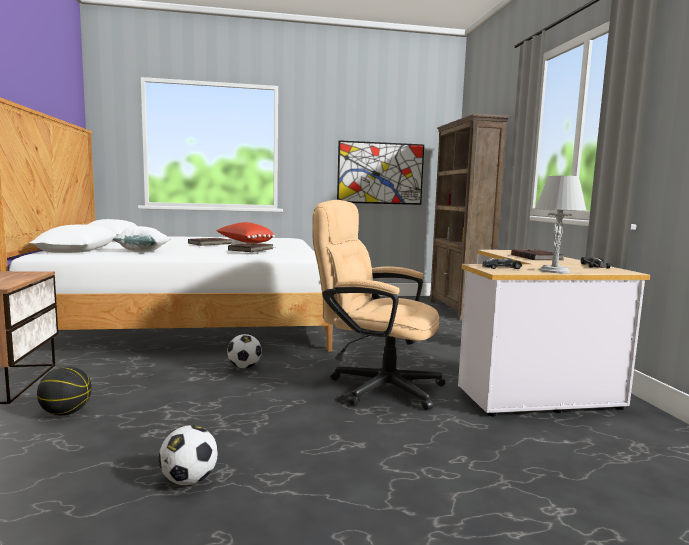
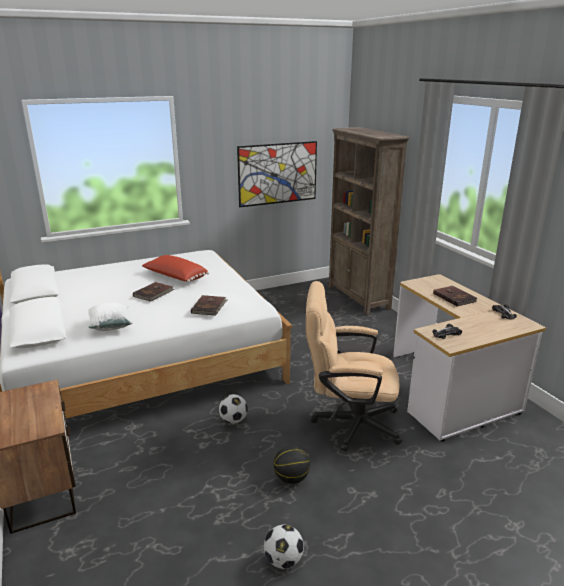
camera: 15 degrees left, 15 degrees up
(66, 412) = (134, 512): basketball -> basketball (291, 478)
(554, 271) = (485, 334): grey table lamp -> none

